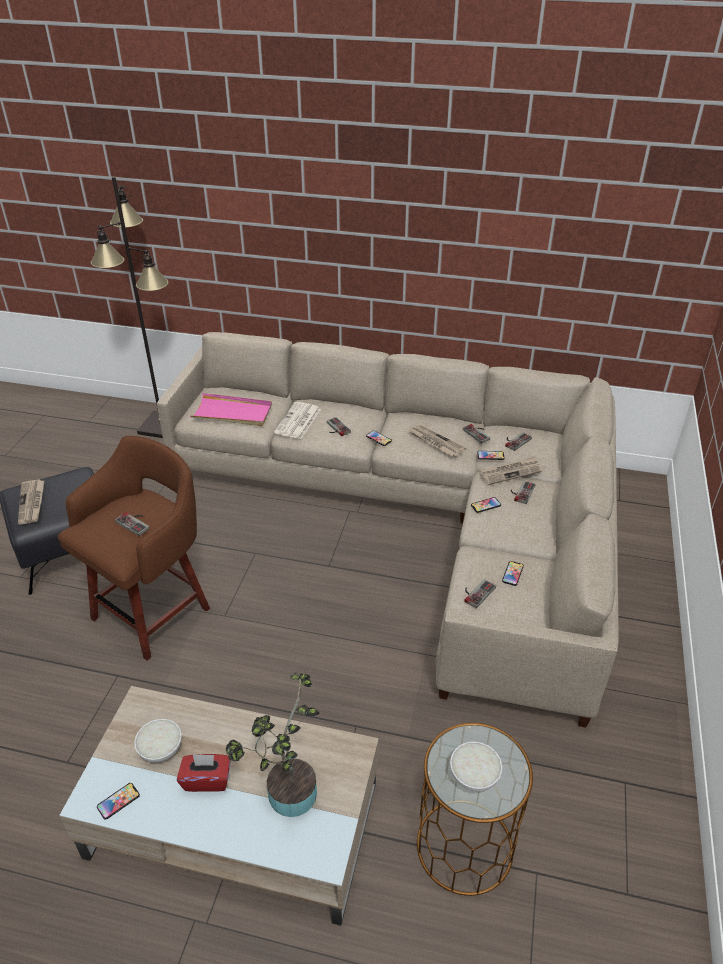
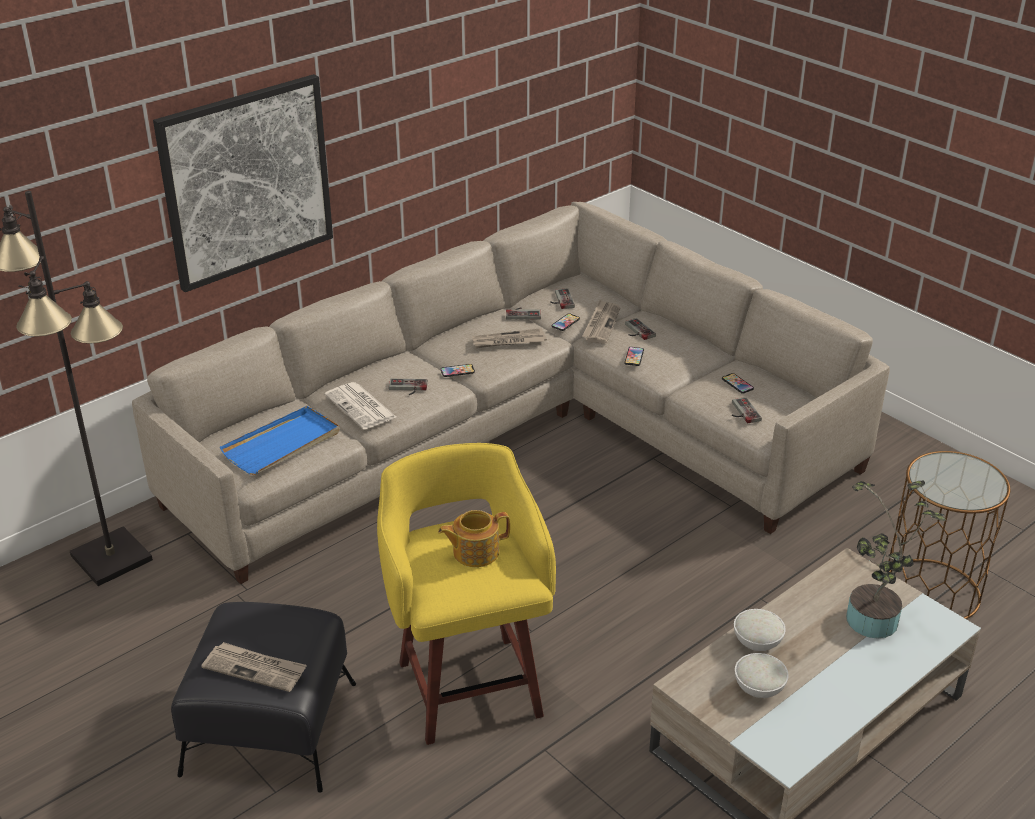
camera: 55 degrees left, 5 degrees down
(118, 801) = (802, 738): phone -> none
(135, 523) = (474, 552): game controller -> teapot
(154, 611) = (468, 684): brown stool -> yellow stool
(207, 780) = (819, 668): red tissue box -> none
(232, 413) = (282, 444): pink tray -> blue tray
(303, 238) = (247, 181): none -> picture
(474, 777) = (964, 484): white bowl -> white bowl (758, 642)

